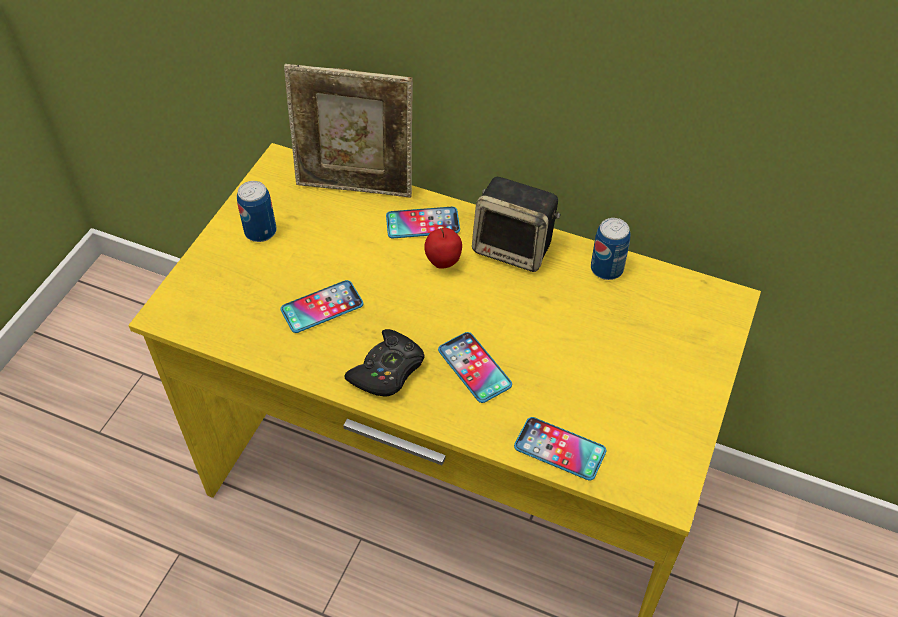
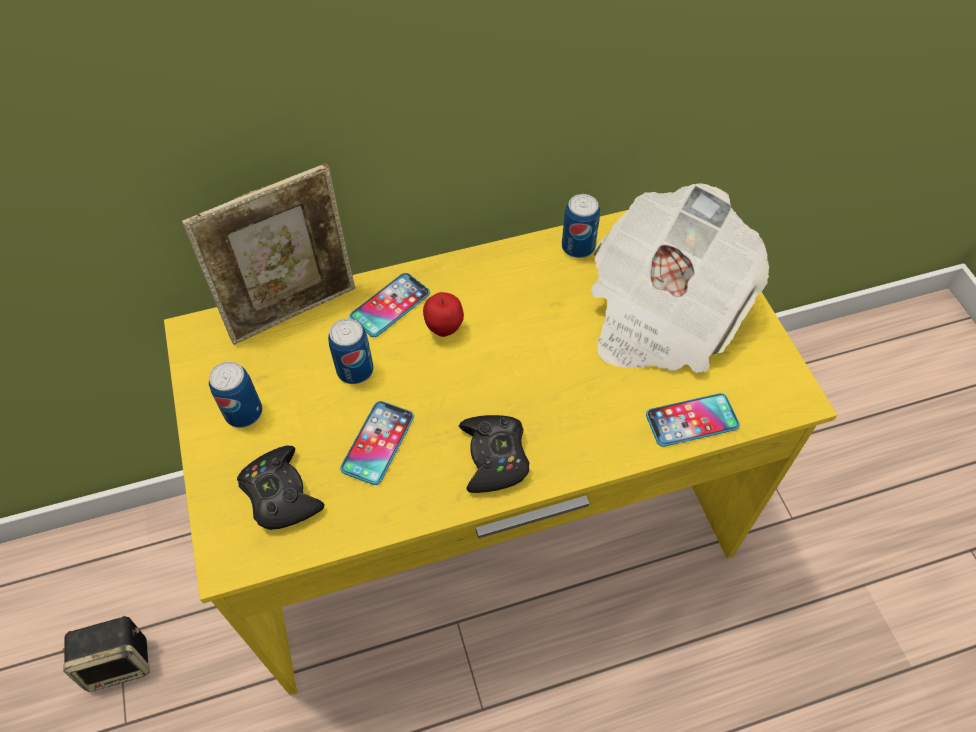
camera: 40 degrees left, 5 degrees up
(232, 297) = (281, 494): none -> black game controller
(355, 251) = (355, 370): none -> can
(474, 368) = (561, 402): phone -> none
(514, 248) = (489, 276): speaker -> speaker (120, 661)
(623, 358) = (662, 312): none -> newspaper

